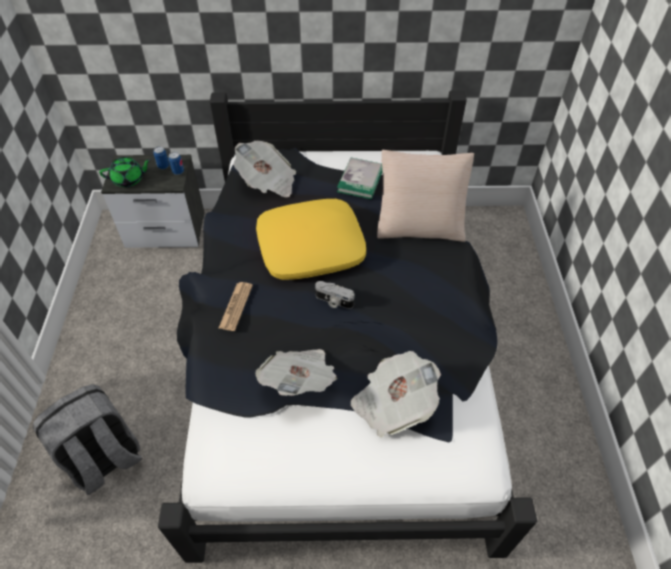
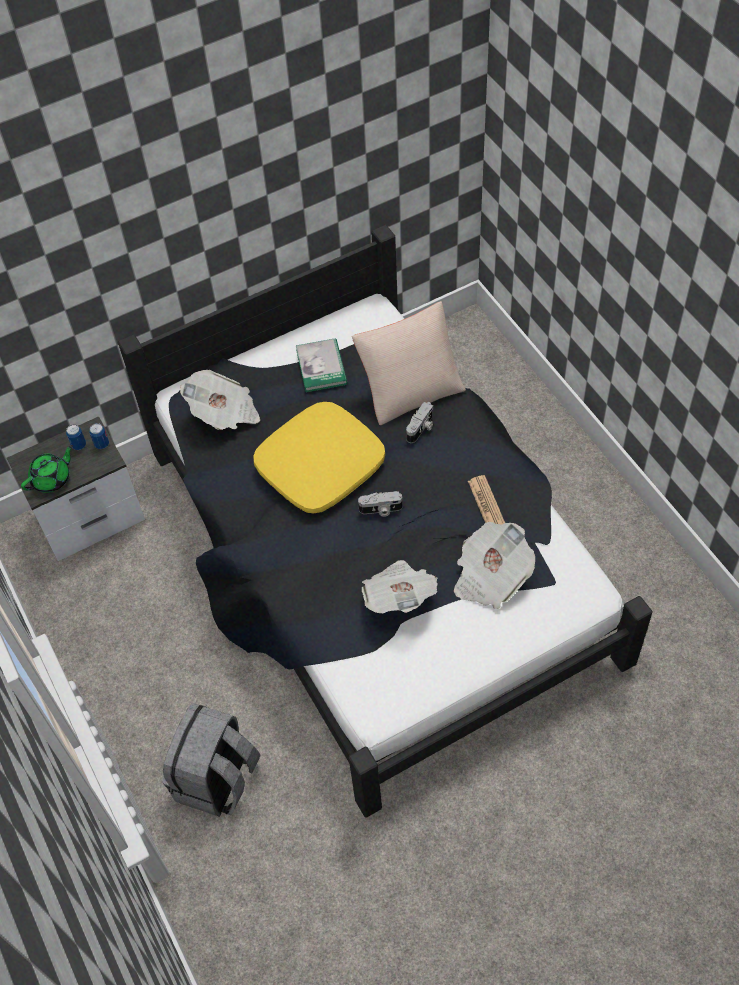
camera: 25 degrees left, 5 degrees up
(236, 306) = (291, 559): newspaper -> newspaper (486, 502)
(409, 254) = (421, 428): none -> camera

